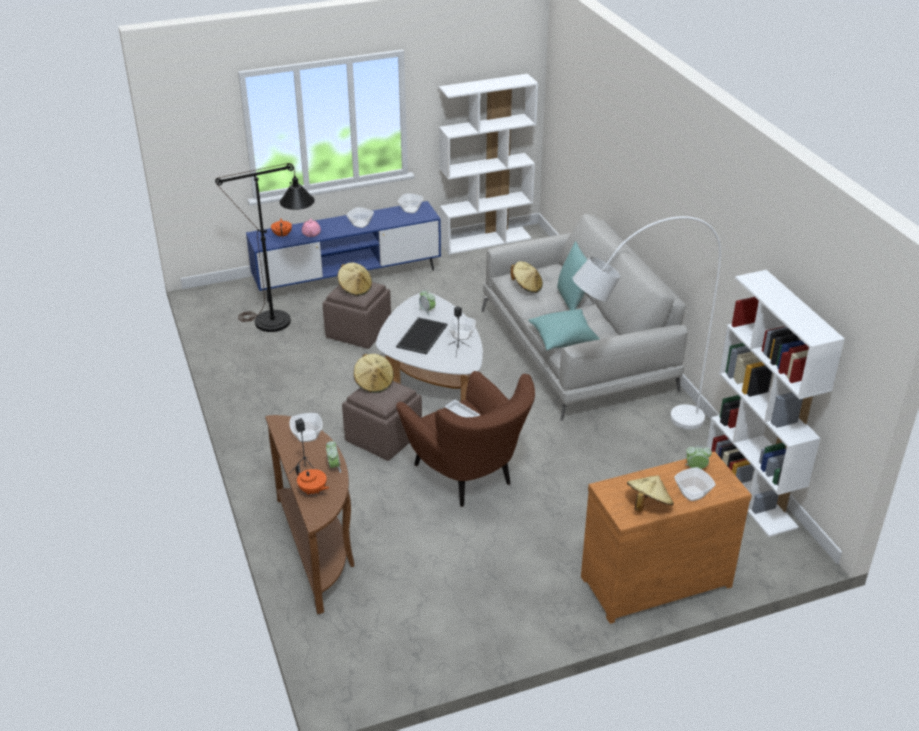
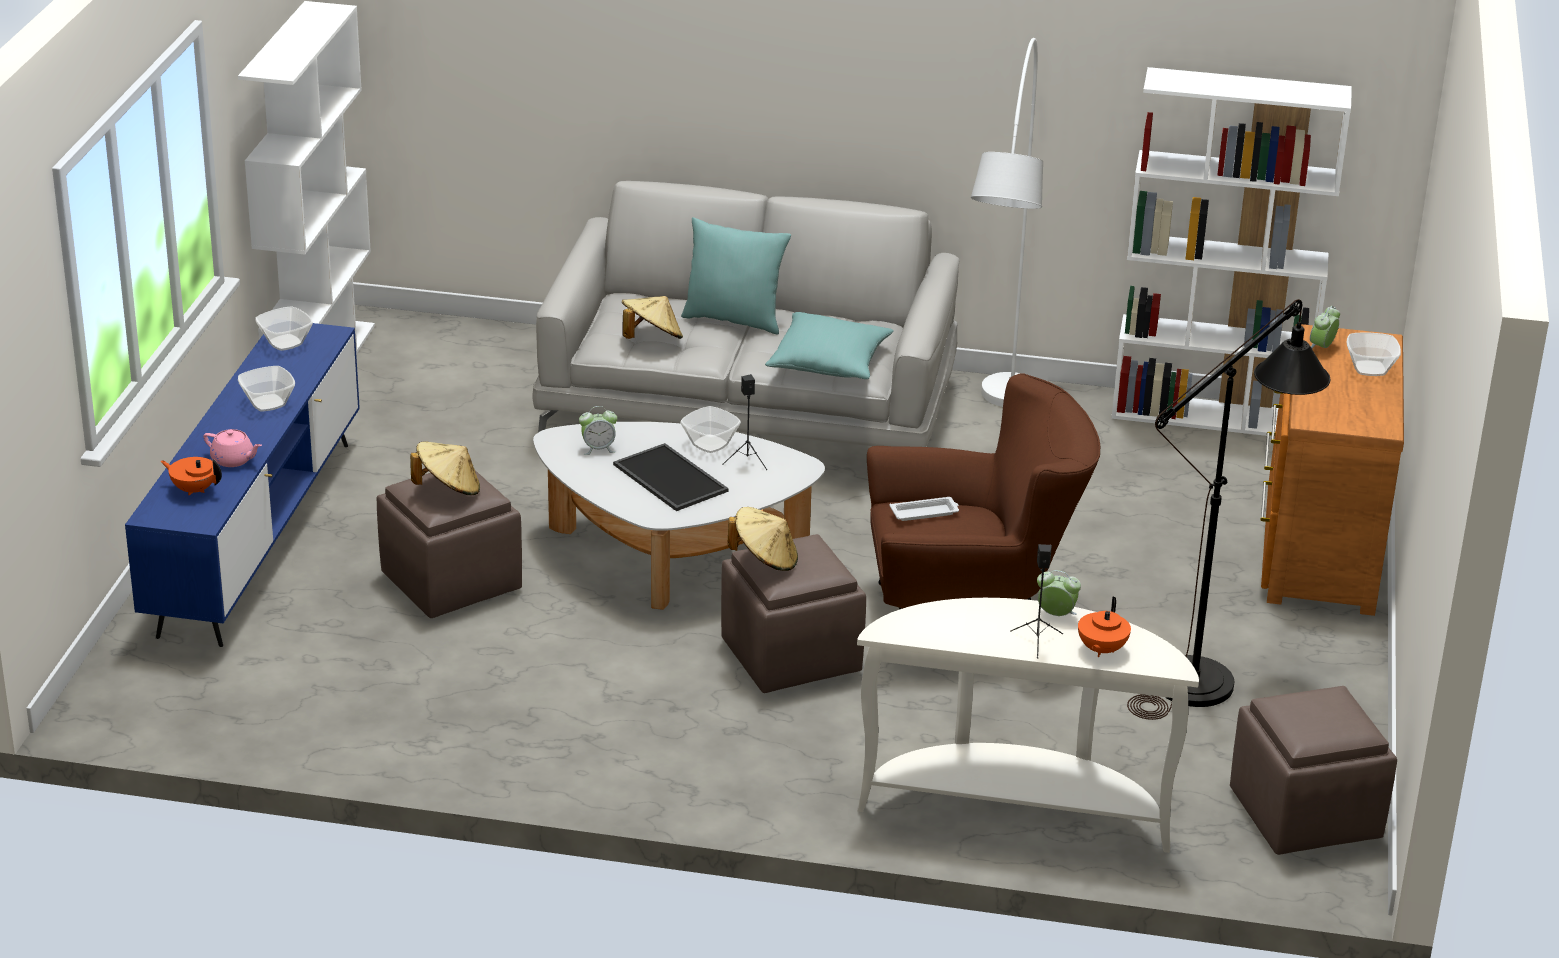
camera: 60 degrees left, 5 degrees down
(282, 324) = (321, 653): black floor lamp -> black floor lamp (1210, 675)
(307, 436) = (954, 616): bowl -> none
(313, 490) = (1101, 650): orange teapot -> orange teapot turned 135 degrees clockwise
(319, 549) = (1016, 807): brown console table -> white console table
(388, 655) = (1304, 816): none -> brown ottoman
(648, 504) = (1368, 404): beige hat -> none

